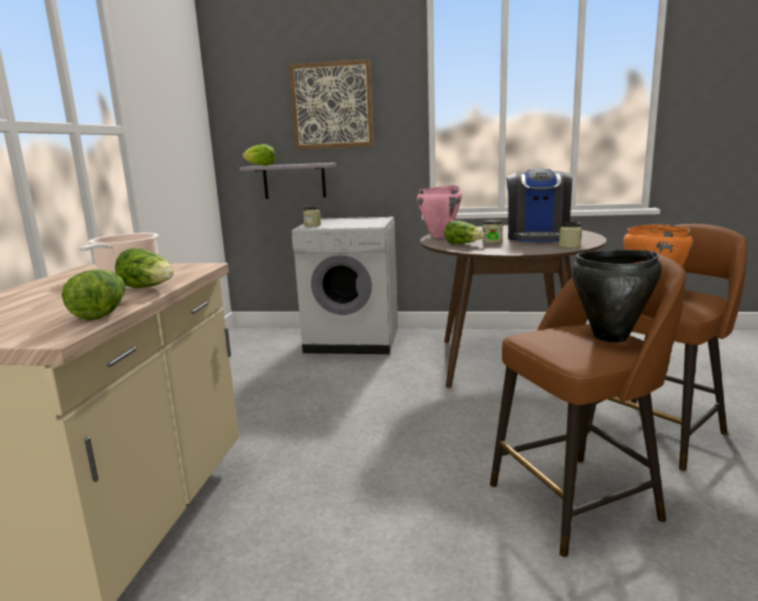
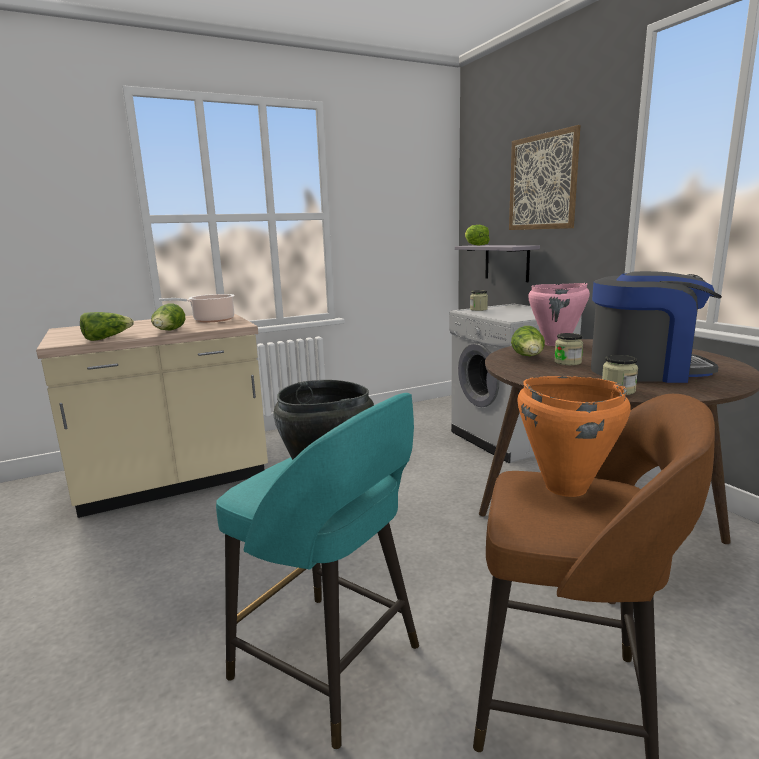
camera: 55 degrees right, 0 degrees up
(537, 237) = (645, 370): coffee machine -> coffee machine turned 150 degrees counterclockwise
(577, 501) = (330, 664): brown stool -> turquoise stool

